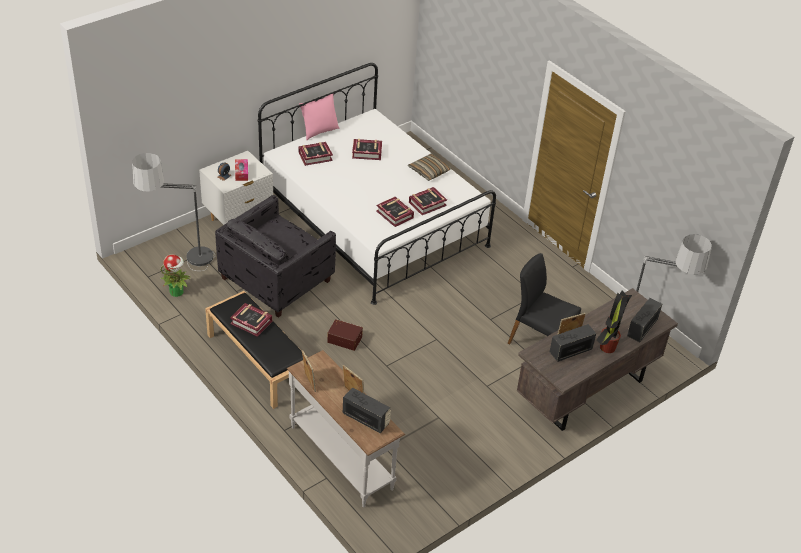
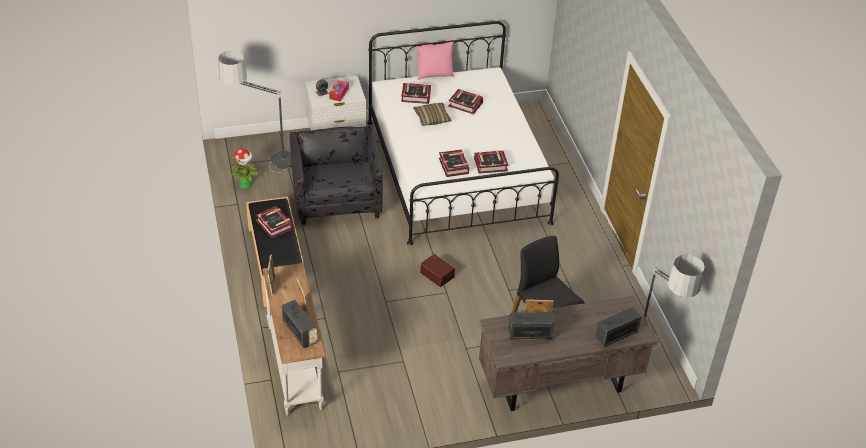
camera: 25 degrees right, 0 degrees up
(276, 280) = (336, 198): grey armchair -> grey armchair turned 105 degrees clockwise
(345, 339) = (363, 267): brown storage box -> brown storage box (437, 274)
(429, 171) = (512, 136): pillow -> pillow (432, 118)
(607, 348) = (568, 342): potted plant -> none

